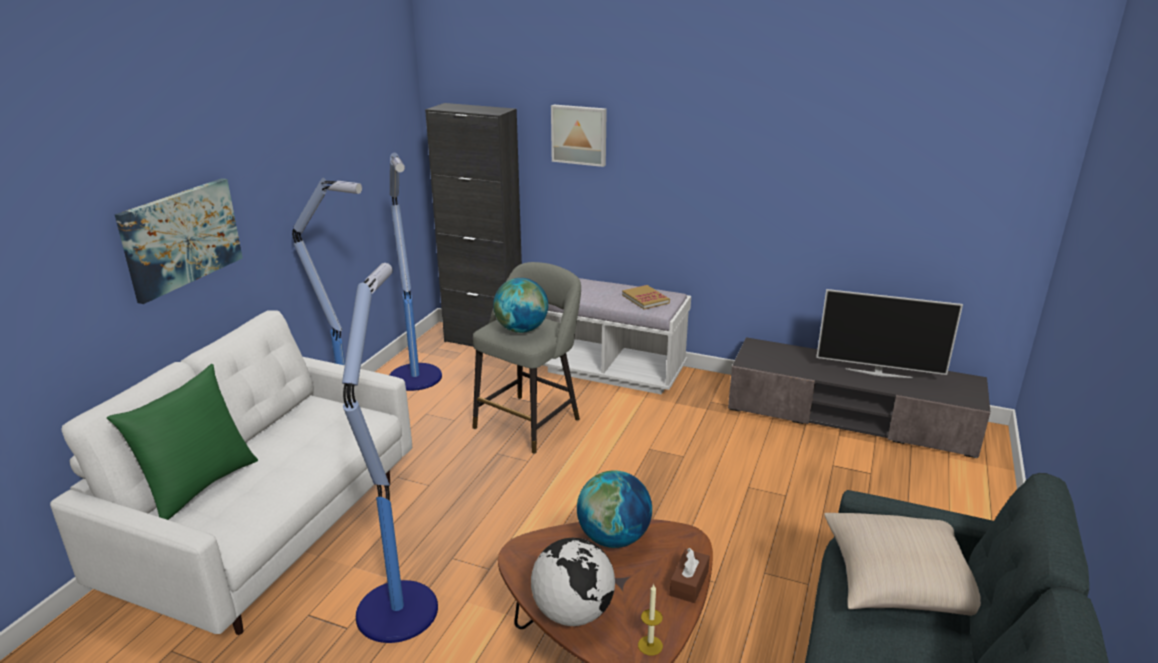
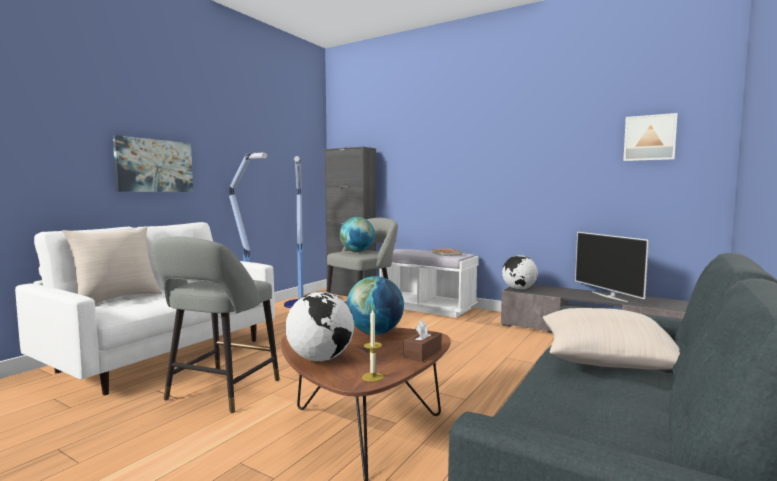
camera: 10 degrees right, 20 degrees down
(199, 486) = (117, 299): green pillow -> beige pillow
(398, 608) = (220, 392): floor lamp -> grey stool
(579, 134) = (410, 160): picture -> picture (649, 138)
(755, 360) = (519, 289): none -> globe
(878, 373) = (609, 296): television -> television turned 45 degrees clockwise

